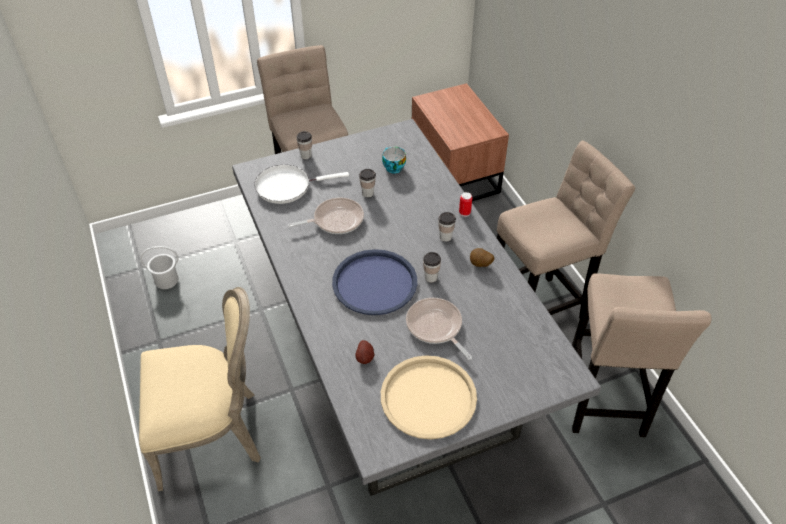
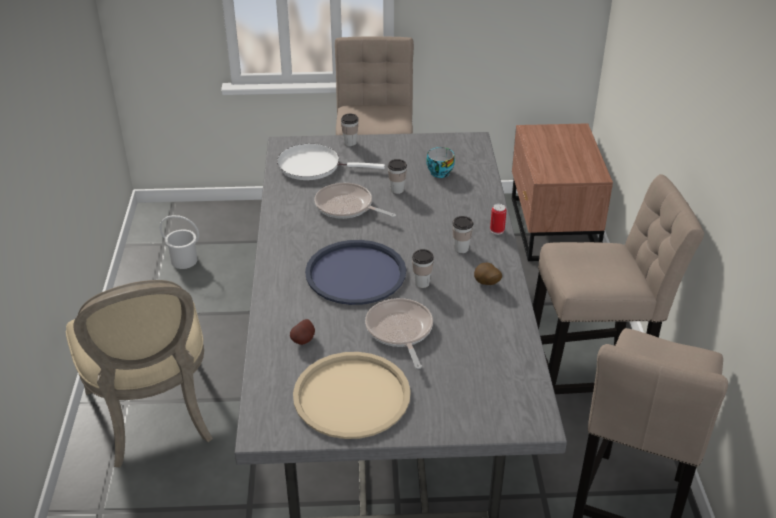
camera: 20 degrees right, 10 degrees down
(212, 433) = (154, 417): beige chair -> beige chair turned 60 degrees clockwise
(335, 220) = (347, 207): frying pan -> frying pan turned 150 degrees counterclockwise

